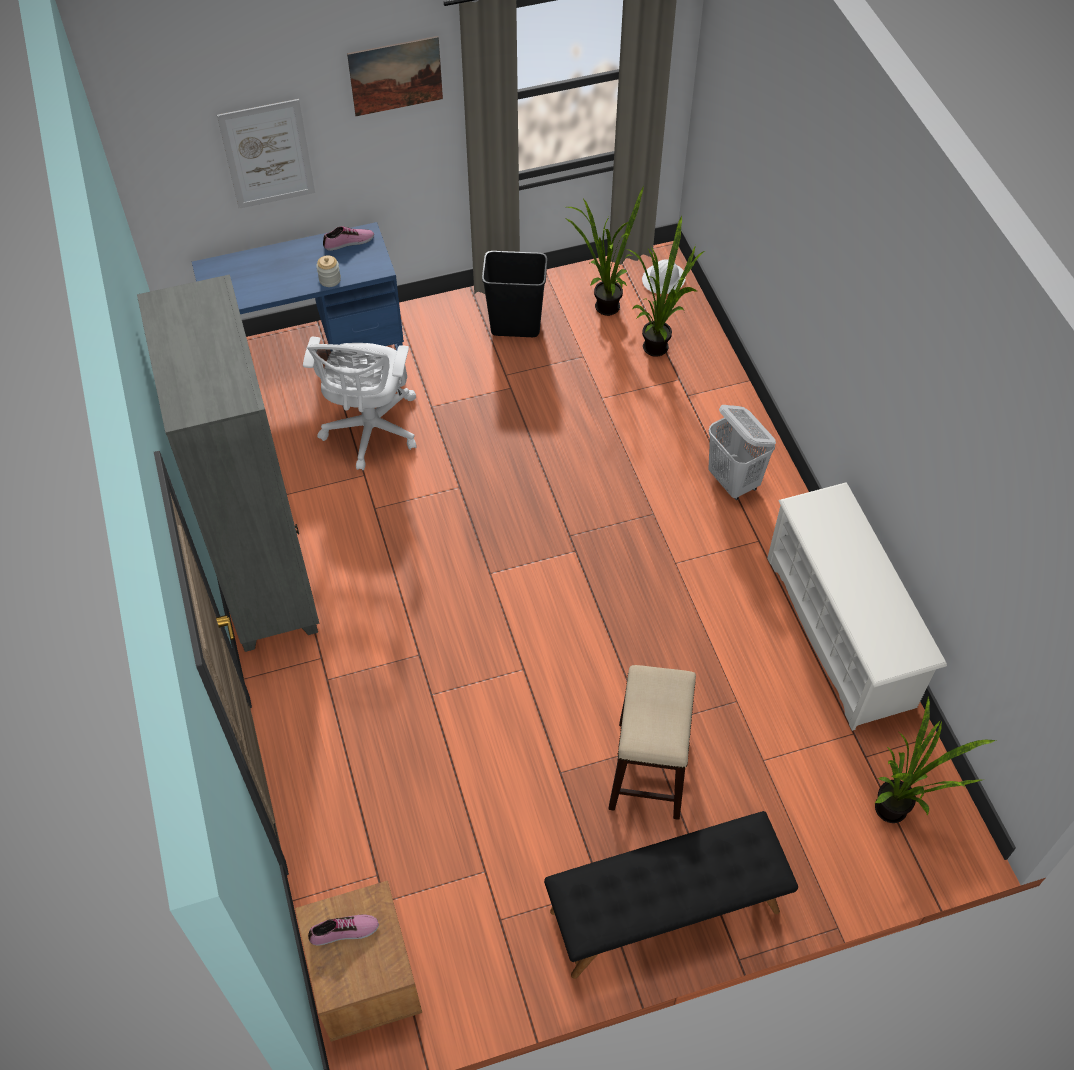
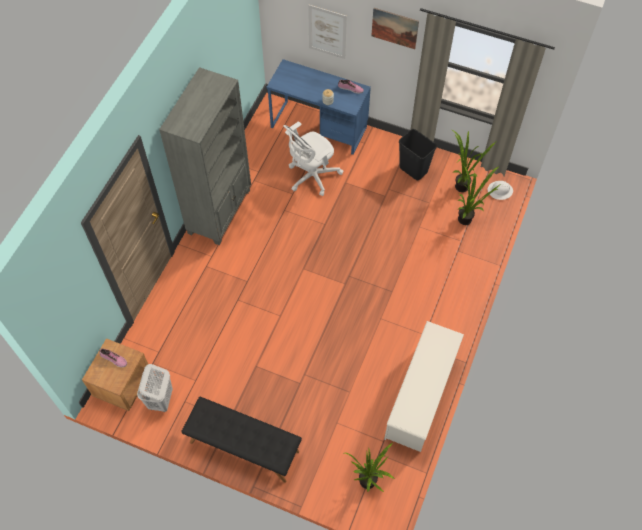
camera: 40 degrees right, 5 degrees up
(648, 770) = (289, 391): stool -> none
(734, 482) = (439, 302): white laundry basket -> white laundry basket (160, 400)

